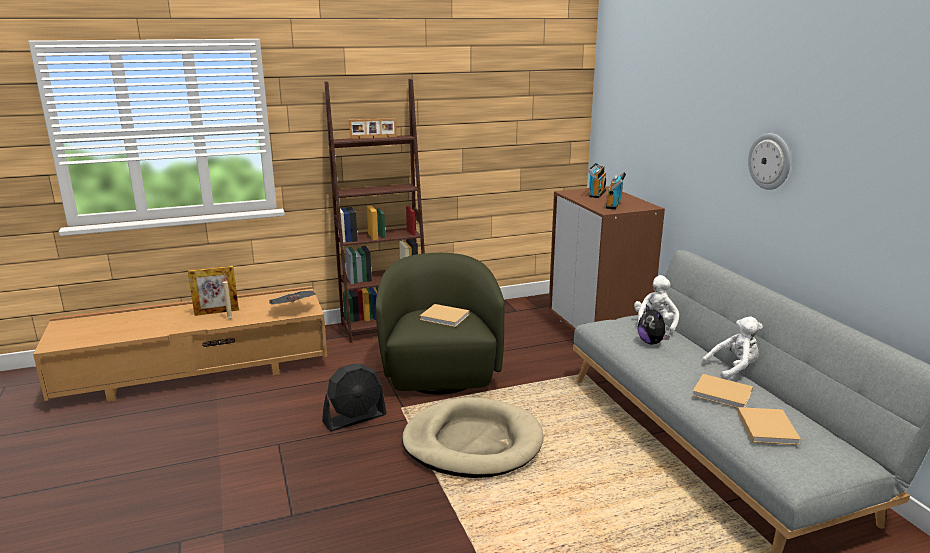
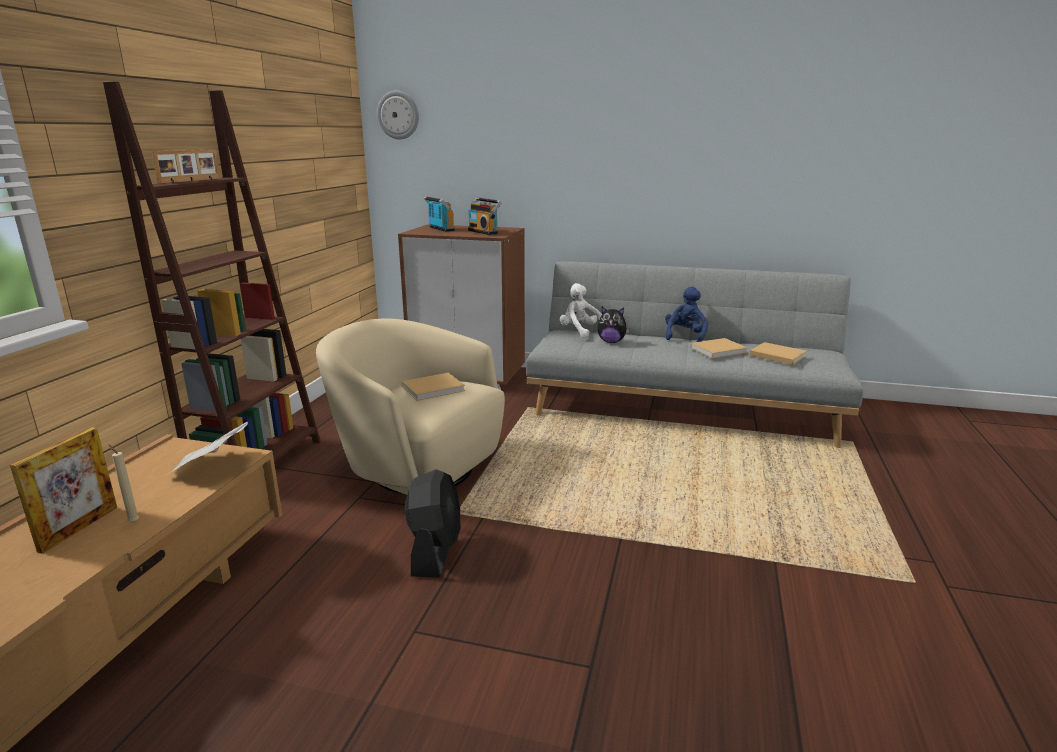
camera: 55 degrees left, 0 degrees up
(440, 371) = (415, 466): green armchair -> beige armchair
(472, 443) = (573, 497): beige dog bed -> none
(733, 369) = (685, 336): white plush toy -> blue plush toy
(770, 161) = (647, 157): wall clock -> wall clock (398, 115)

